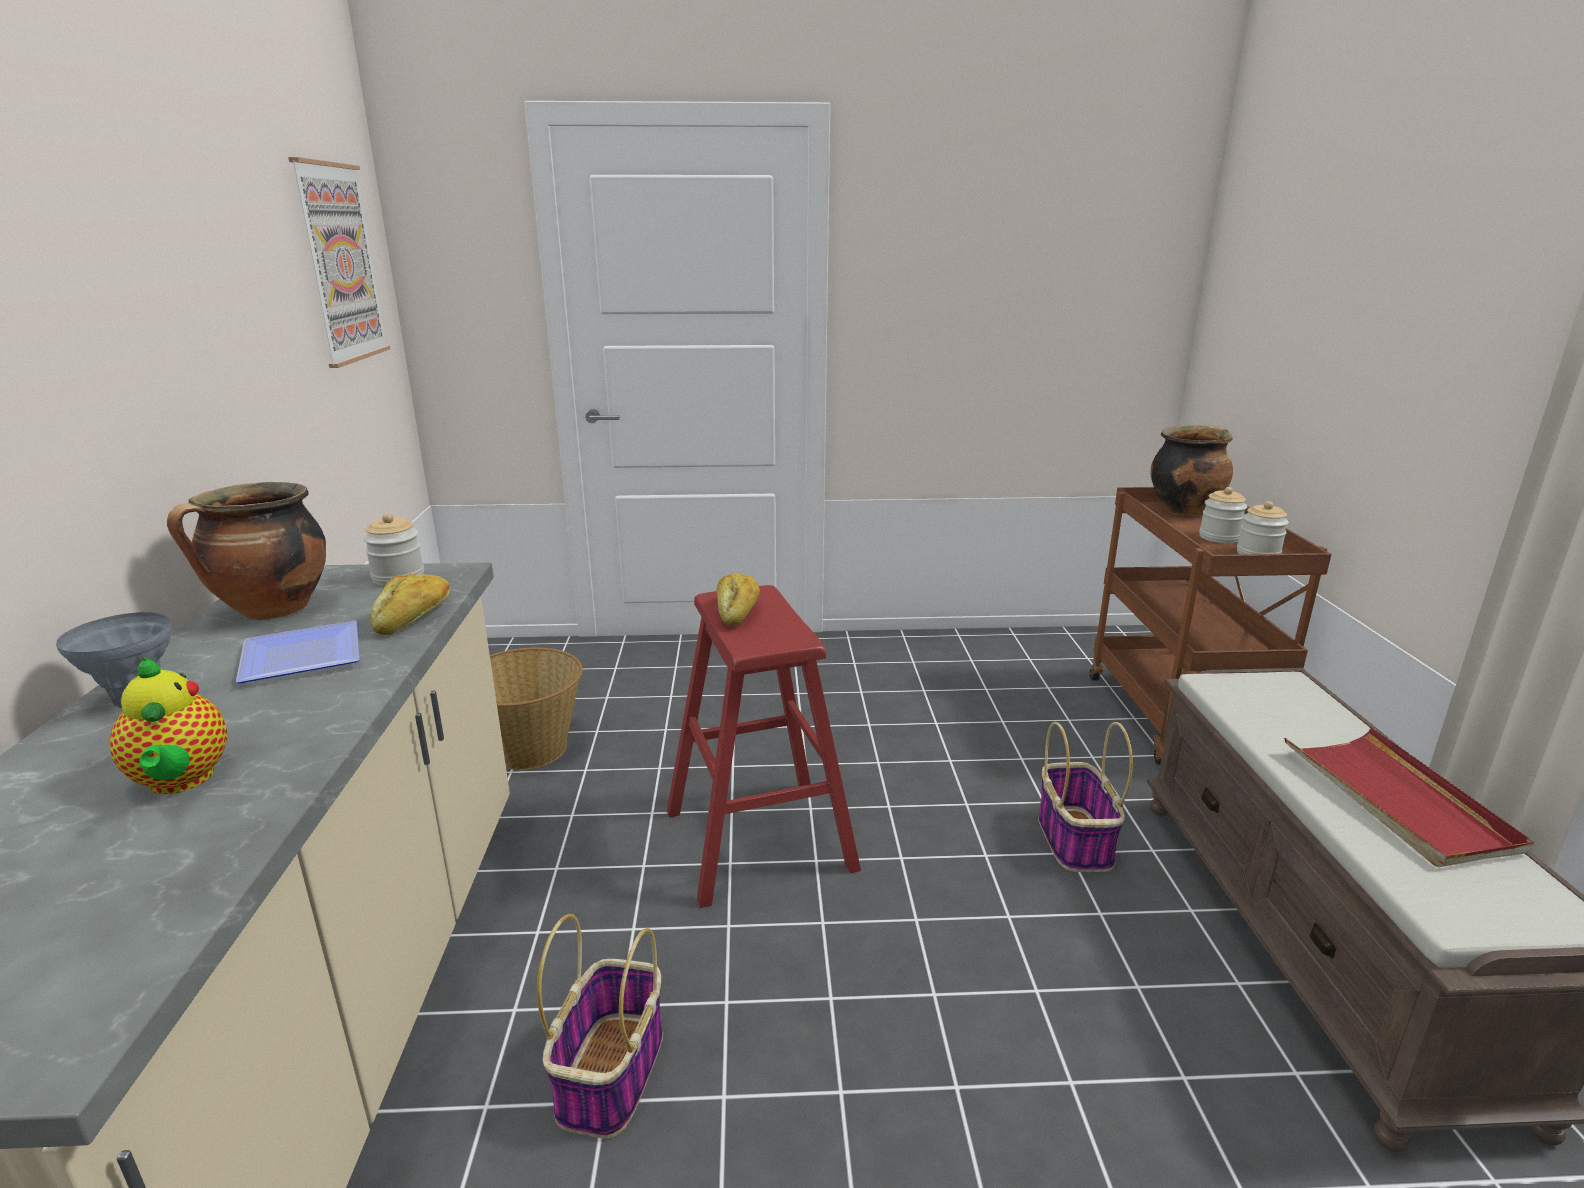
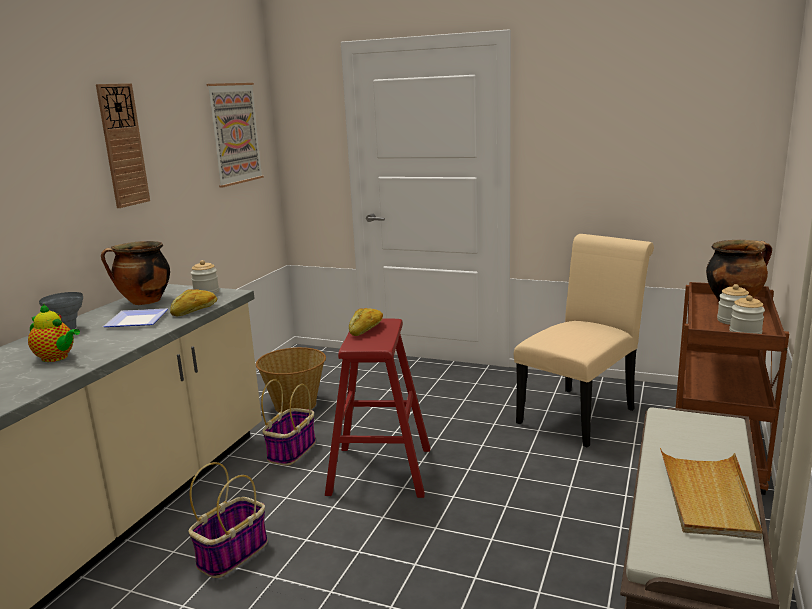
camera: 25 degrees right, 5 degrees down
(162, 275) = (122, 145): none -> wall clock
(181, 781) = (57, 358): teapot -> teapot turned 60 degrees counterclockwise
(970, 687) = (581, 413): none -> beige chair
(1073, 839) = (571, 510): basket -> basket (292, 450)
(1397, 800) = (707, 496): red tray -> beige tray

